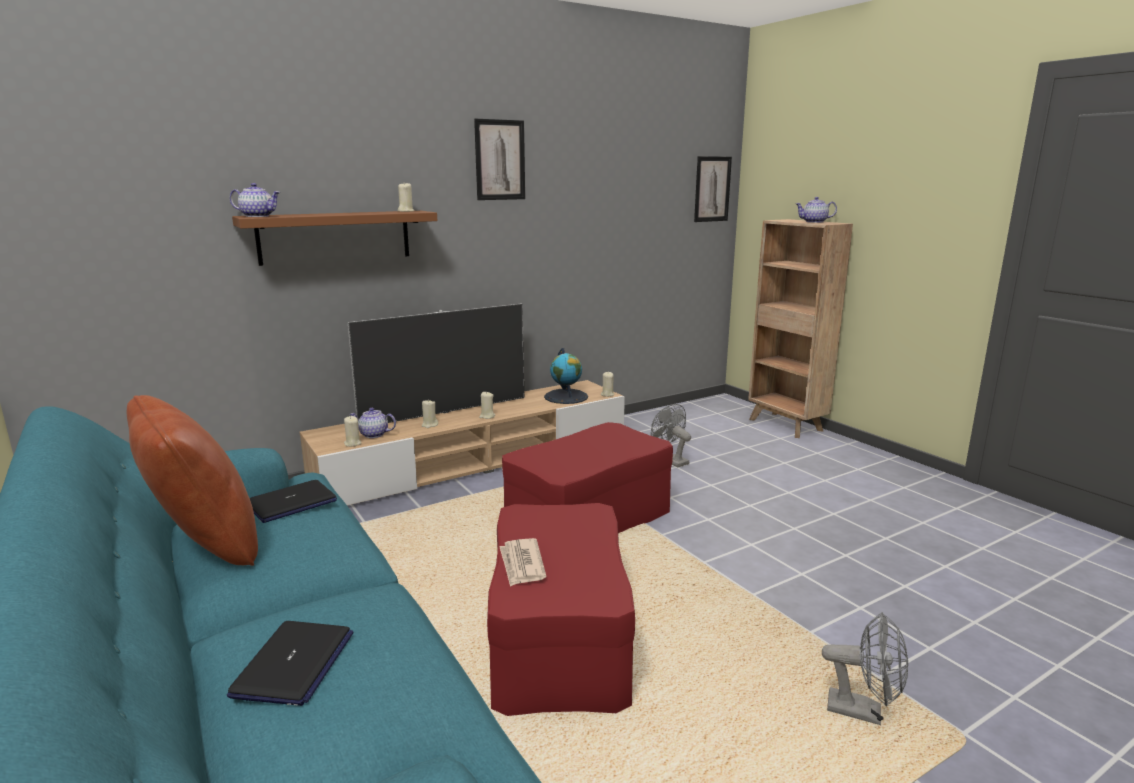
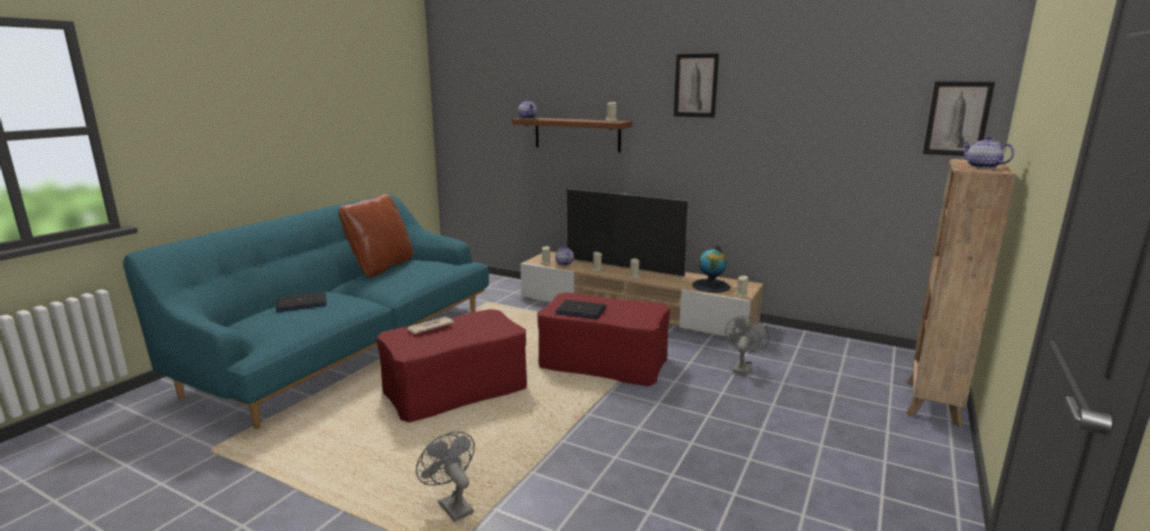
camera: 60 degrees right, 0 degrees up
(291, 503) = (430, 266): laptop -> laptop (580, 311)
(863, 712) = (452, 505): grey fan -> grey fan turned 150 degrees clockwise

